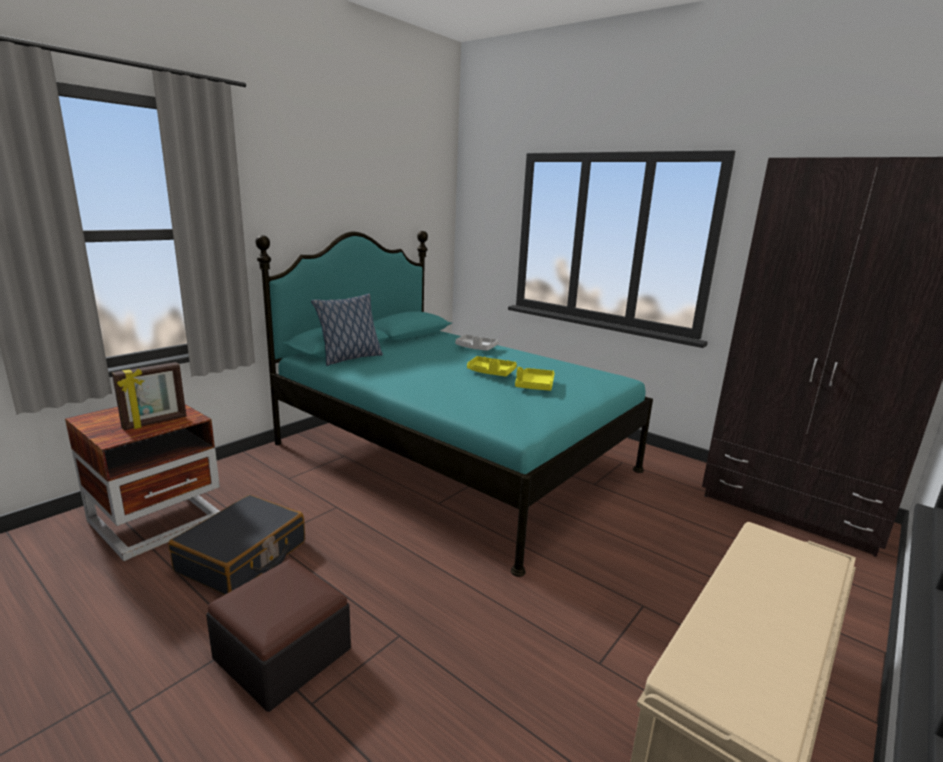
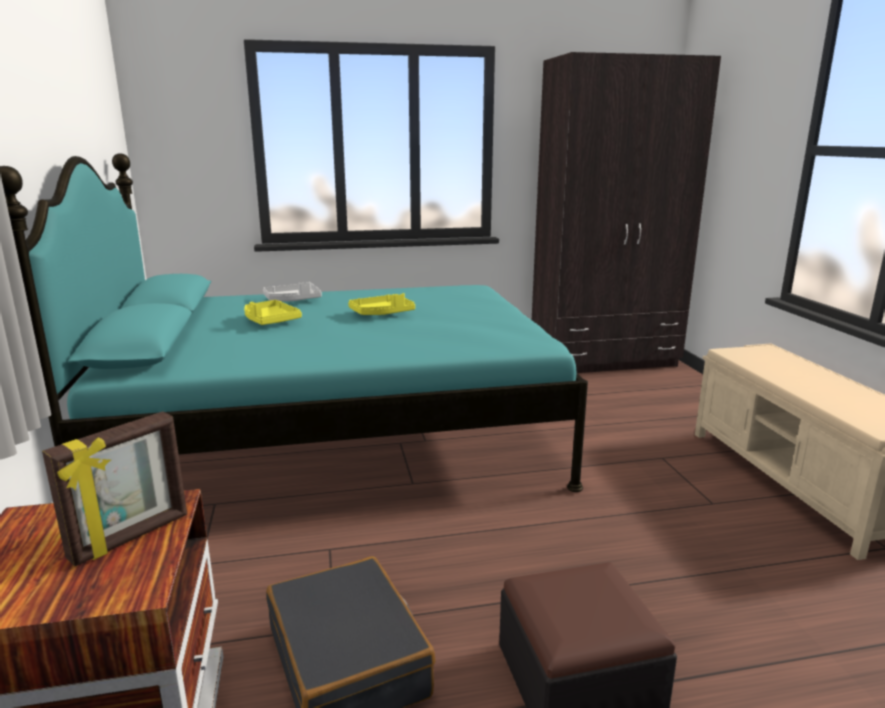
camera: 50 degrees left, 0 degrees up
(155, 423) = (131, 537): picture frame -> picture frame turned 45 degrees clockwise
(349, 358) = (189, 353): pillow -> none
(534, 386) = (443, 311): yellow tray -> yellow tray (270, 321)

